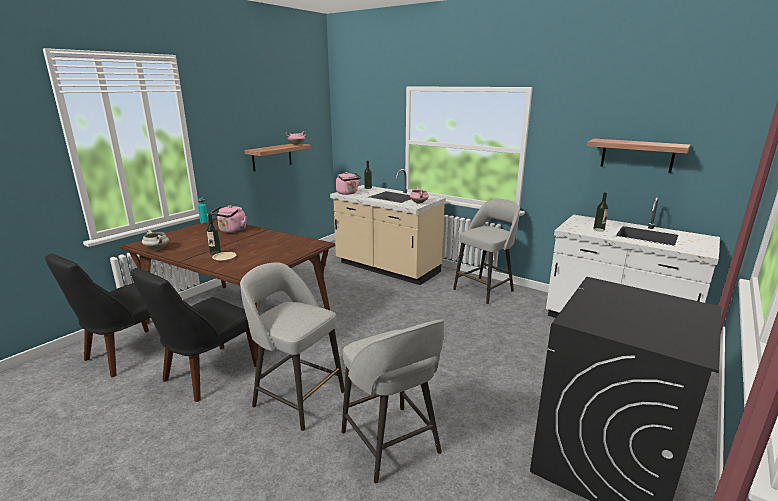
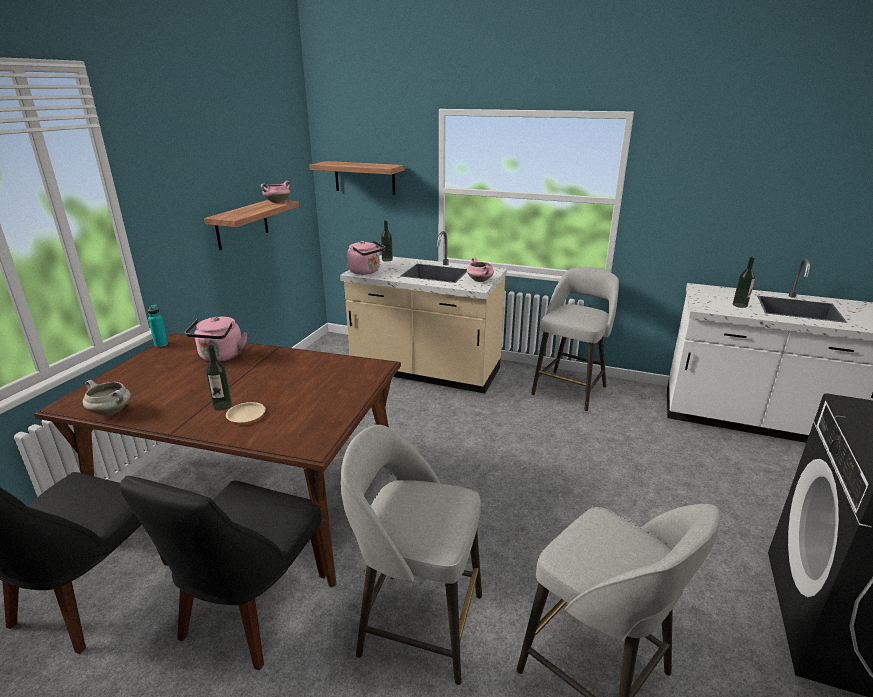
camera: 15 degrees left, 5 degrees up
(637, 155) = (776, 203): shelf -> shelf (364, 177)

